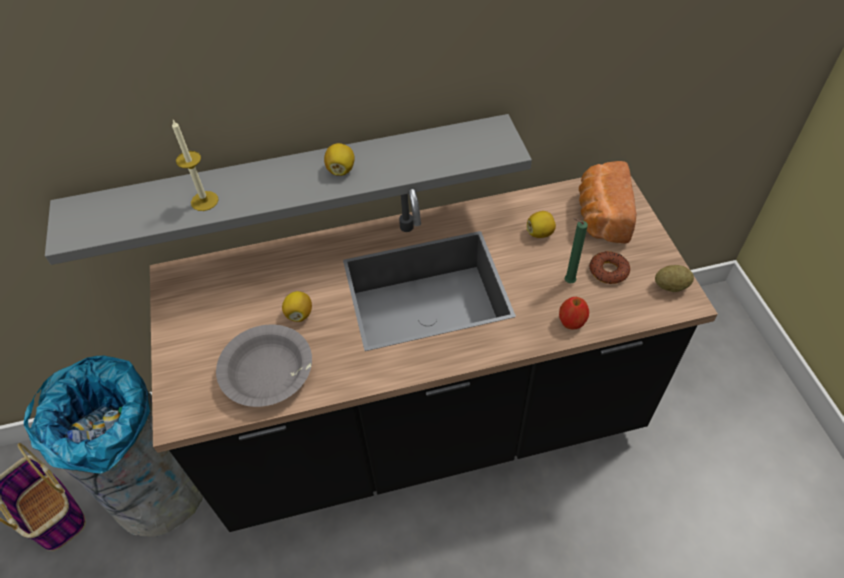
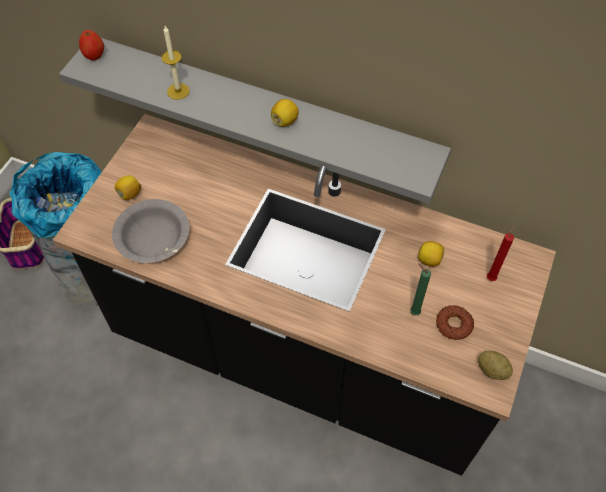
camera: 35 degrees right, 5 degrees up
(299, 314) = (206, 210): lemon -> lemon (130, 194)
(571, 322) = (386, 344): apple -> apple (94, 55)
(600, 216) = (492, 277): bread -> red candle

